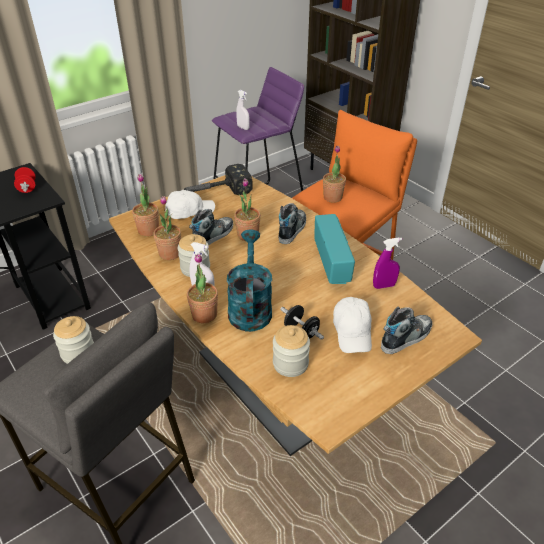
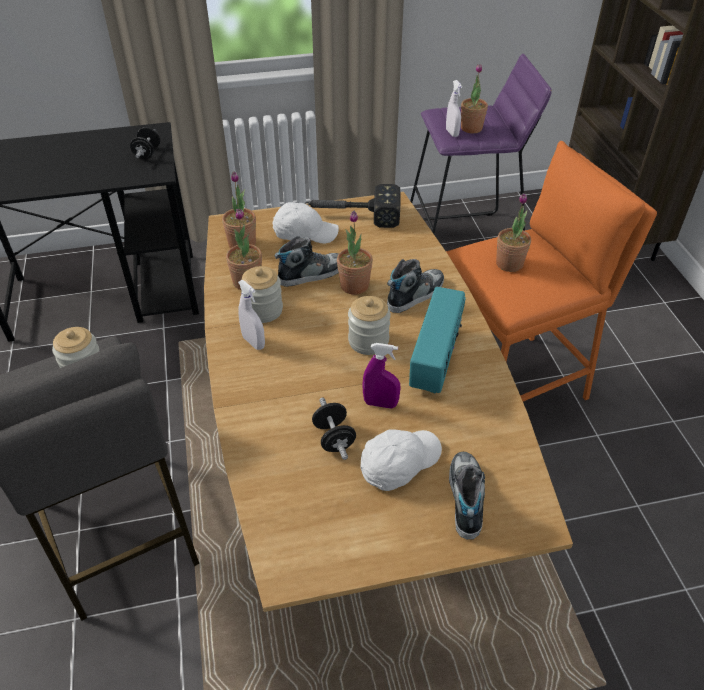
camera: 25 degrees right, 5 degrees up
(27, 188) = (147, 153): red dumbbell -> black dumbbell
(204, 315) = (234, 374): potted plant -> potted plant (471, 128)
(249, 307) = (293, 383): turquoise watering can -> none
(290, 364) = (292, 476): jar -> jar (368, 341)
(352, 332) = (398, 463): white cap -> white cap turned 150 degrees counterclockwise
(384, 286) = (485, 414): purple spray bottle -> purple spray bottle (380, 404)
(406, 337) = (465, 497): shoe -> shoe turned 75 degrees counterclockwise

